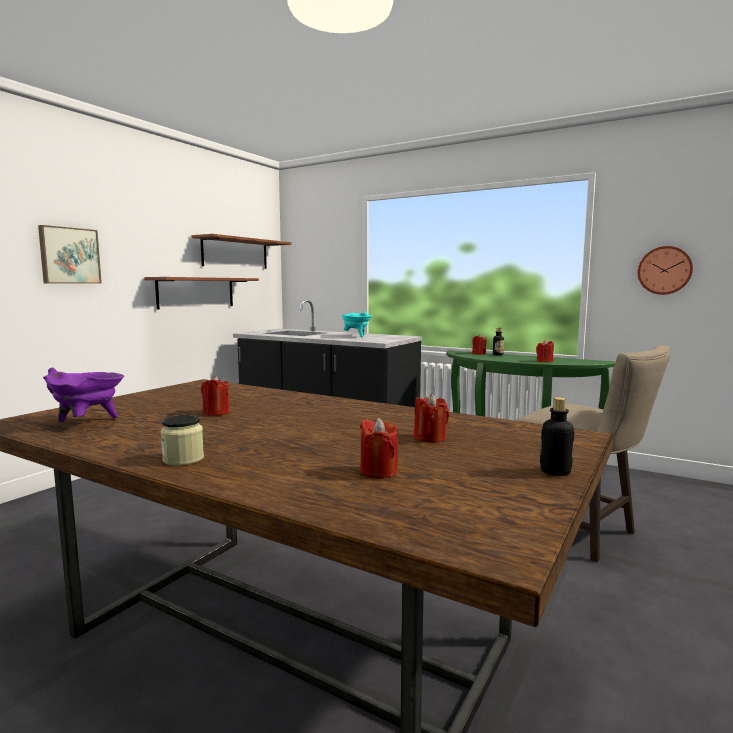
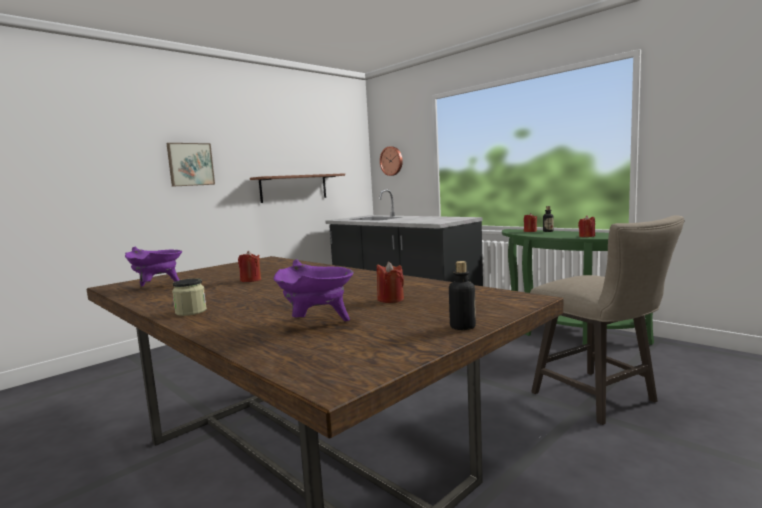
camera: 15 degrees right, 0 degrees up
(235, 253) = (327, 154): brown shelf -> none
(356, 336) = (423, 219): turquoise cooking pot -> none
(378, 472) = (317, 323): red candle -> purple cooking pot
(664, 270) = (716, 140): wall clock -> wall clock (392, 161)

